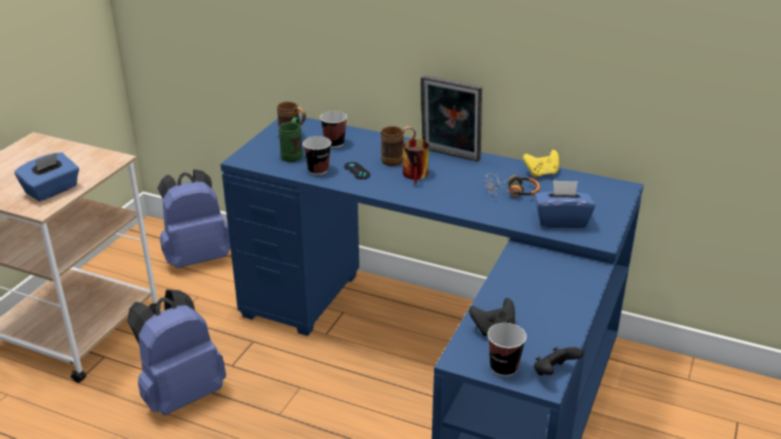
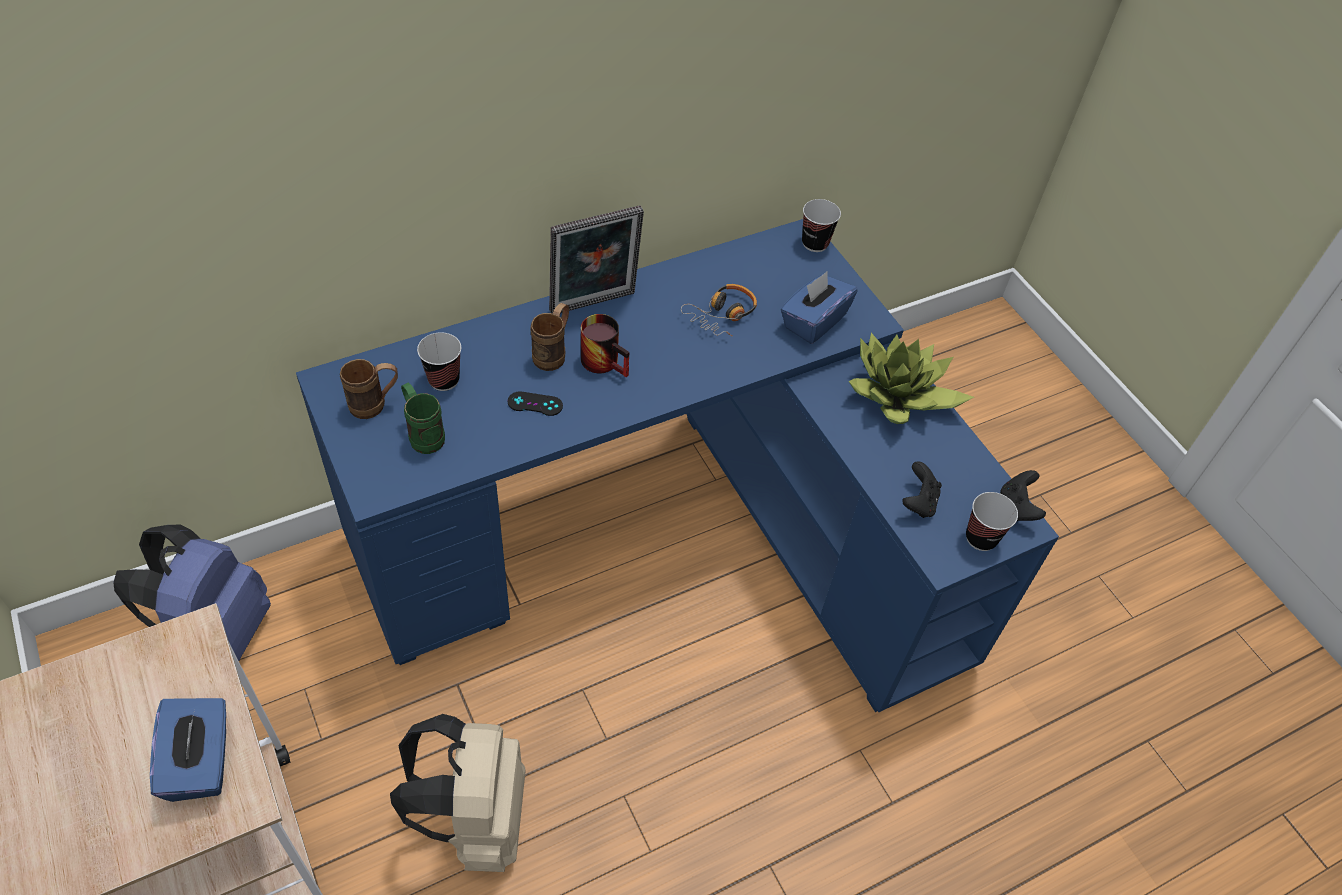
camera: 55 degrees left, 20 degrees up
(181, 394) = (475, 819): blue backpack -> beige backpack
(318, 170) = (492, 437): cup -> cup (815, 243)
(541, 173) = (713, 267): yellow game controller -> none
(569, 284) = (899, 395): none -> potted plant

